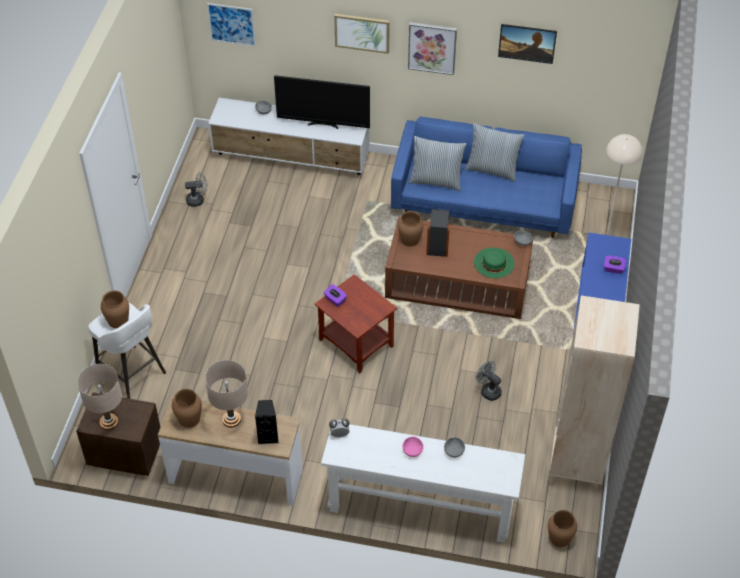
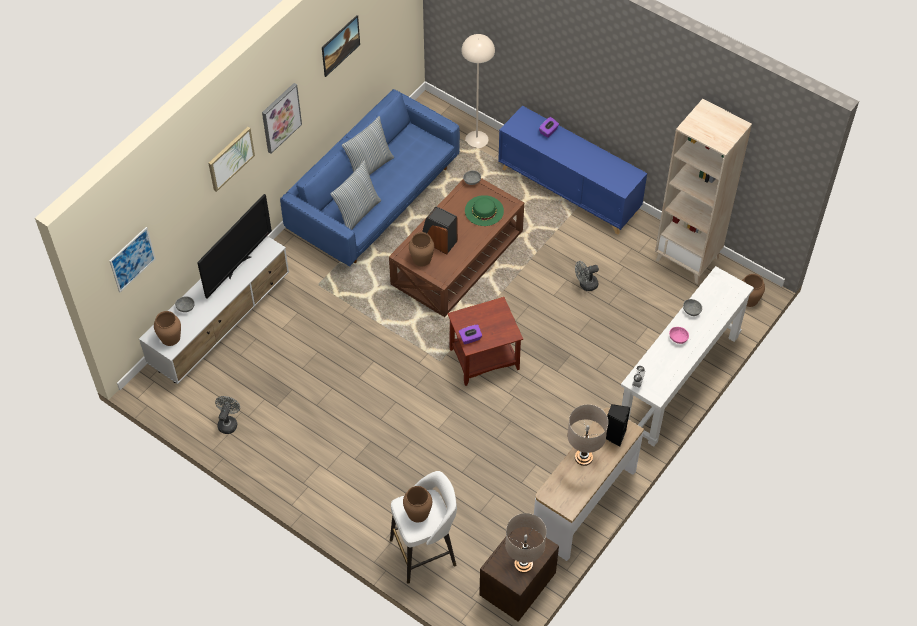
camera: 65 degrees left, 5 degrees up
(189, 419) = (566, 490): brown vase -> brown vase (170, 338)

